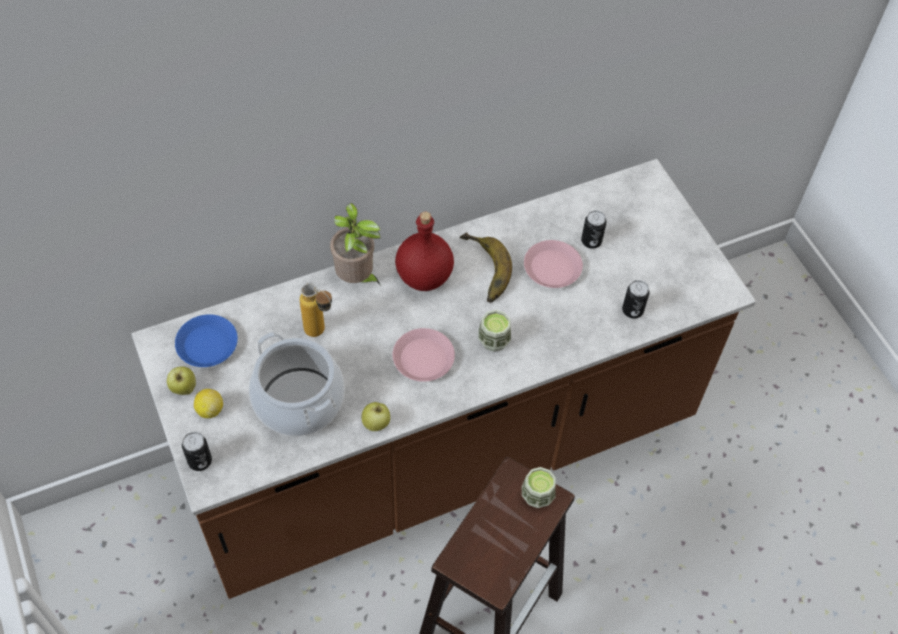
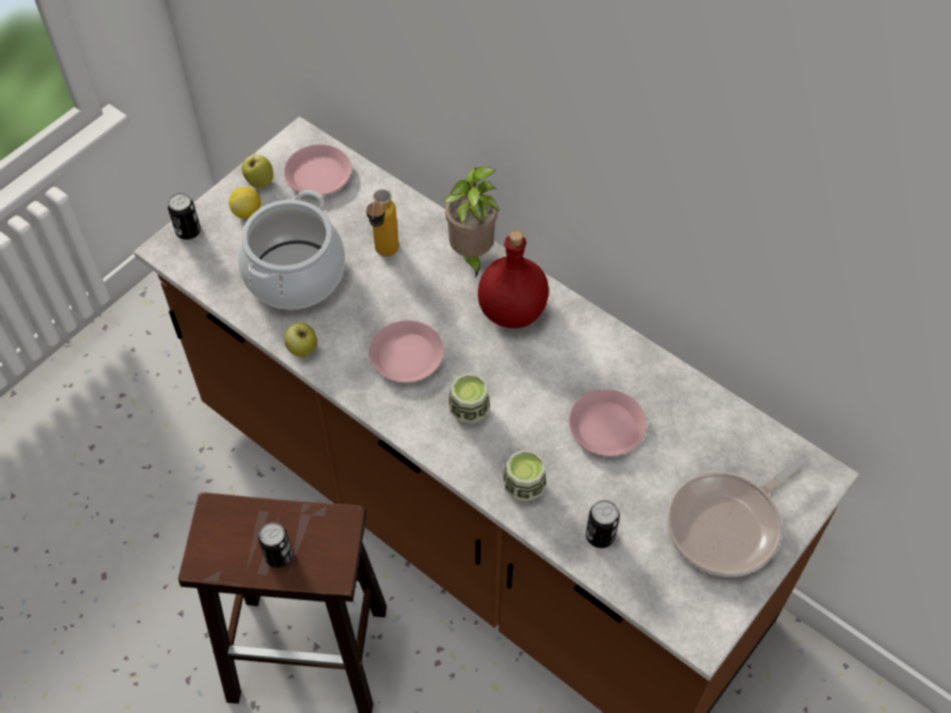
camera: 65 degrees right, 0 degrees up
(207, 345) = (318, 175): blue plate -> pink plate
(481, 271) = (555, 359): banana -> none
(537, 495) = (330, 557): cup -> cup (524, 487)
(591, 241) = (673, 451): can -> can (279, 556)
(659, 240) = (728, 525): none -> frying pan

